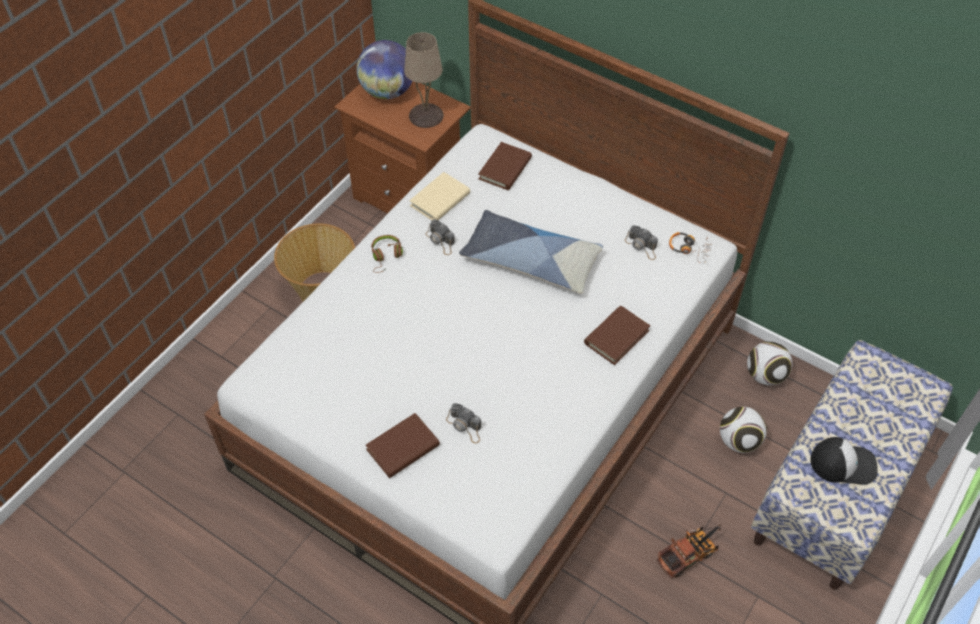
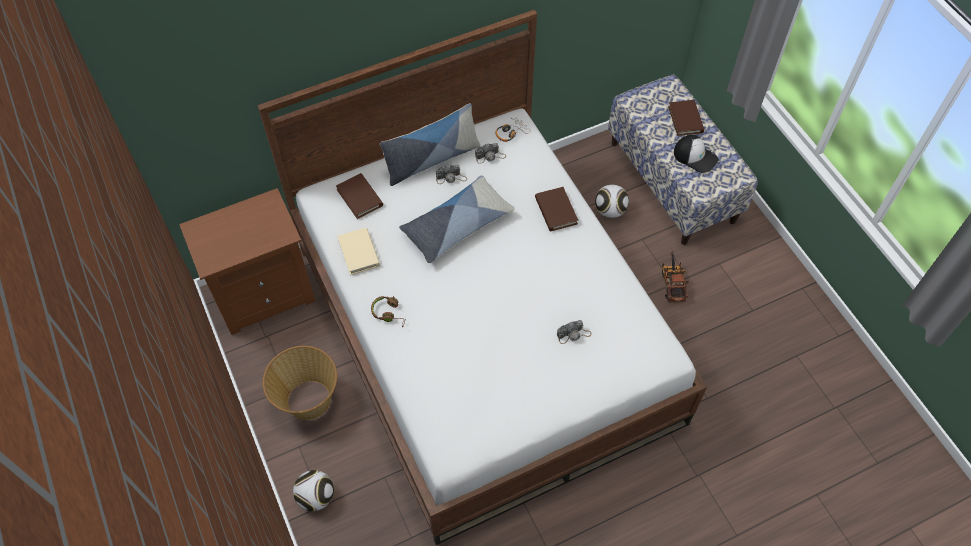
camera: 60 degrees left, 5 degrees up
(387, 91) = (215, 234): globe -> none
(403, 448) = (569, 381): brown book -> brown book (685, 119)
(426, 116) = (264, 220): beige table lamp -> none
(441, 241) = (399, 271): camera -> camera (451, 178)
(597, 201) = (431, 160): none -> pillow
(765, 375) = (571, 168): football -> football (316, 497)
(843, 463) = (695, 156): cap -> cap turned 90 degrees clockwise

